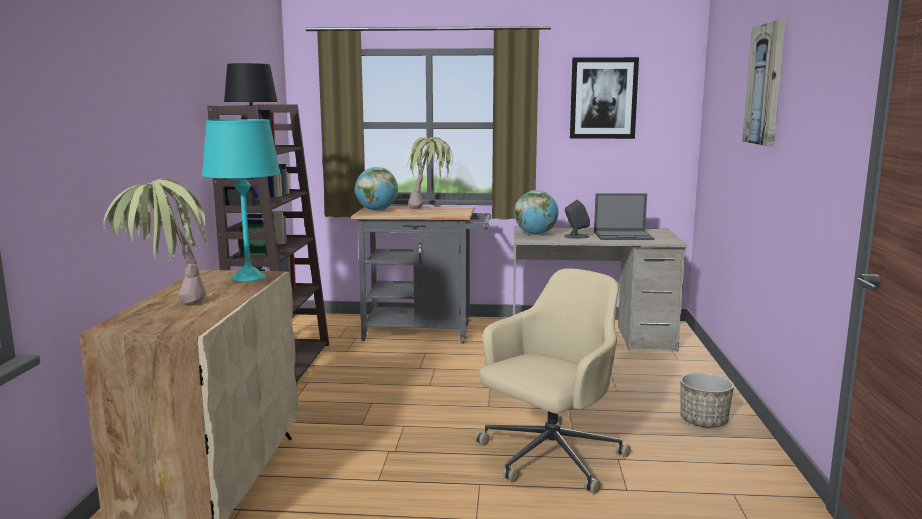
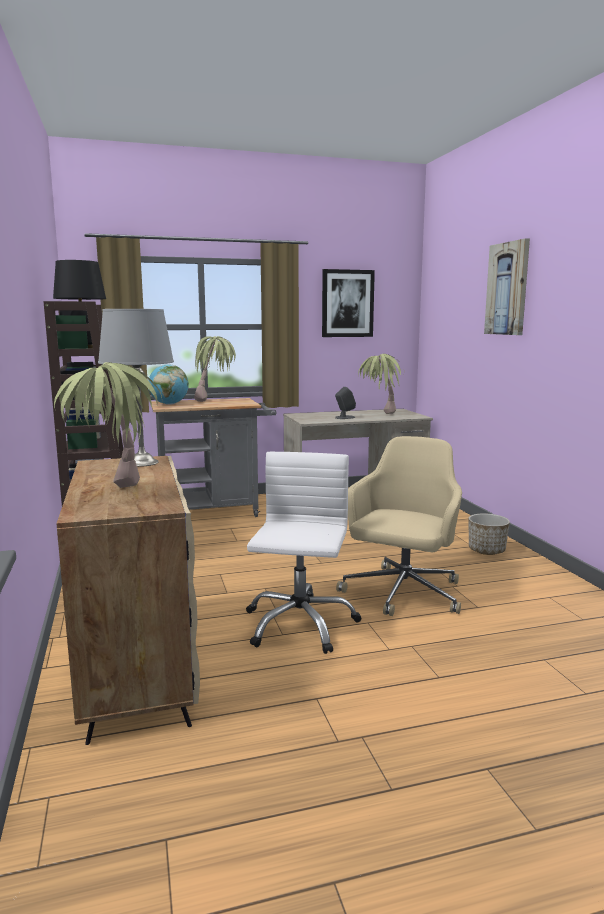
camera: 20 degrees left, 0 degrees up
(248, 277) = (142, 463): turquoise table lamp -> grey table lamp
(404, 472) = (299, 624): none -> white office chair
(535, 234) = (310, 418): globe -> none
(624, 236) = (379, 415): laptop -> potted plant

